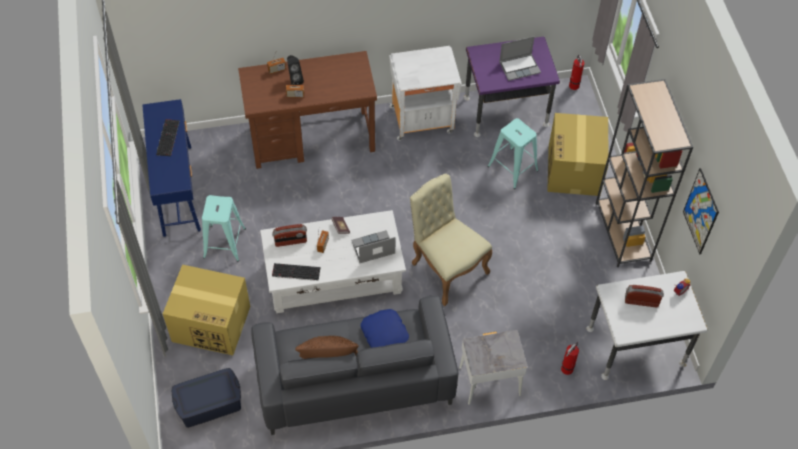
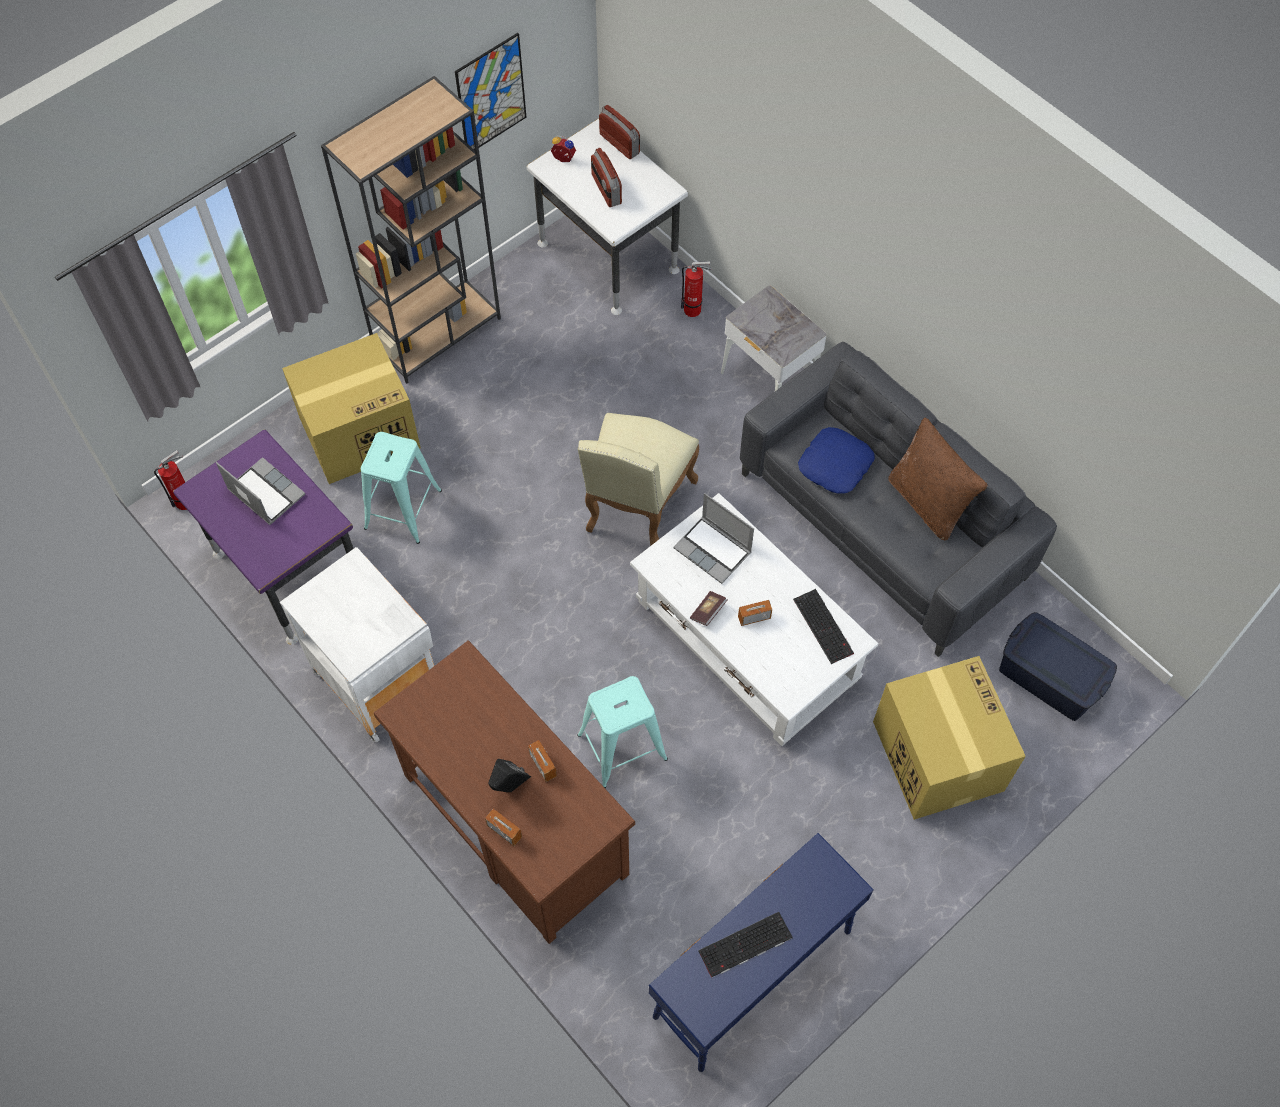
camera: 120 degrees left, 5 degrees up
(224, 243) = (797, 829): turquoise stool -> turquoise stool (622, 747)
(290, 241) = (778, 664): radio -> radio (620, 144)

